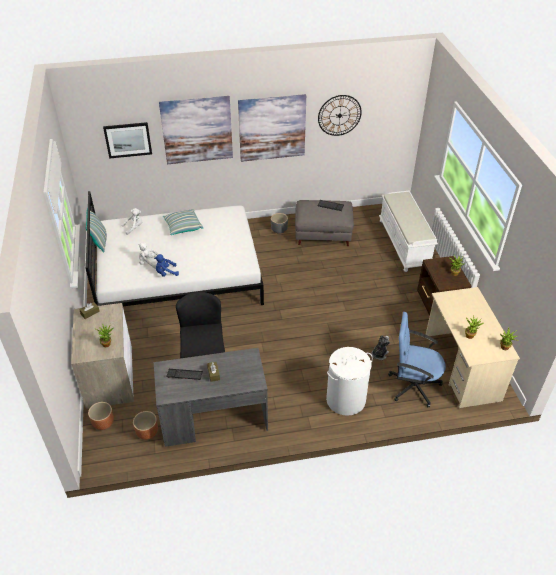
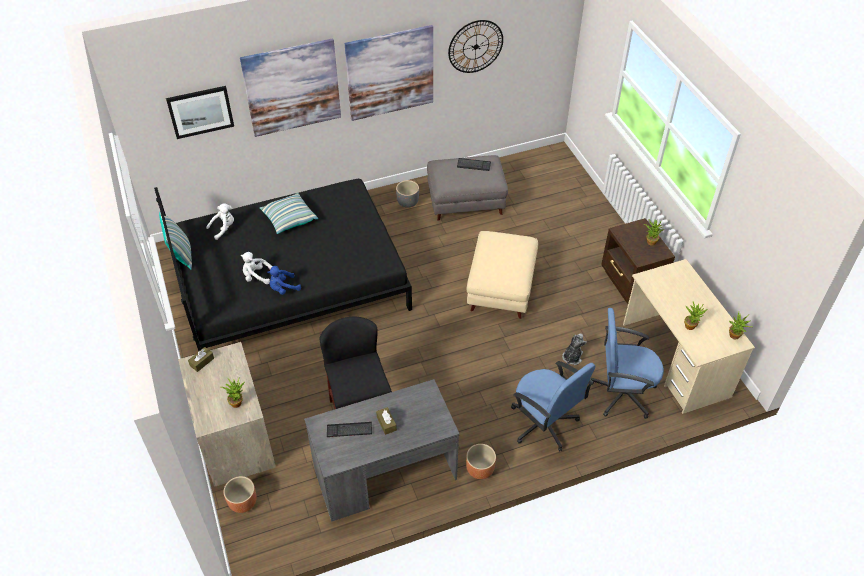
camera: 10 degrees left, 5 degrees up
(147, 432) = (303, 506): brown planter -> brown planter (479, 470)
(178, 275) = (290, 282): white bed -> black bed
(335, 298) = (501, 288): none -> beige ottoman
(345, 400) = (544, 424): white laundry basket -> blue office chair
(404, 244) = (572, 202): white bench -> none

